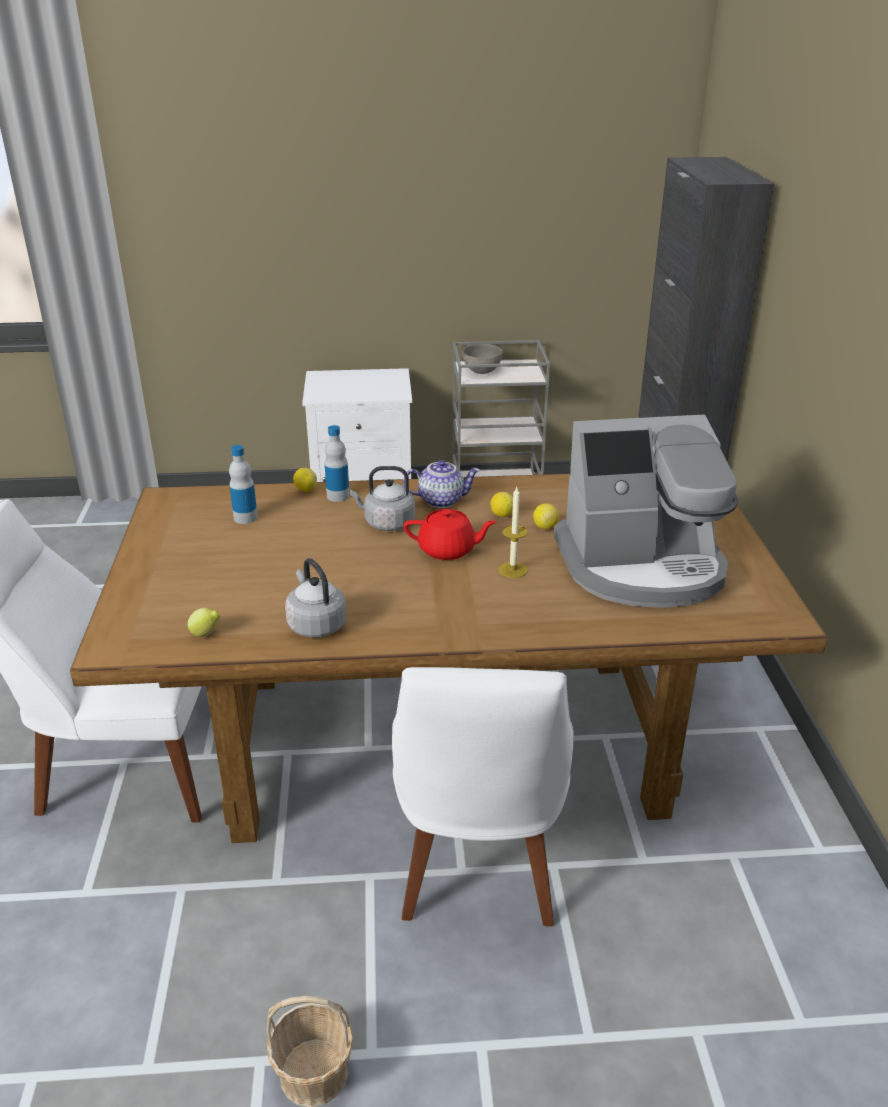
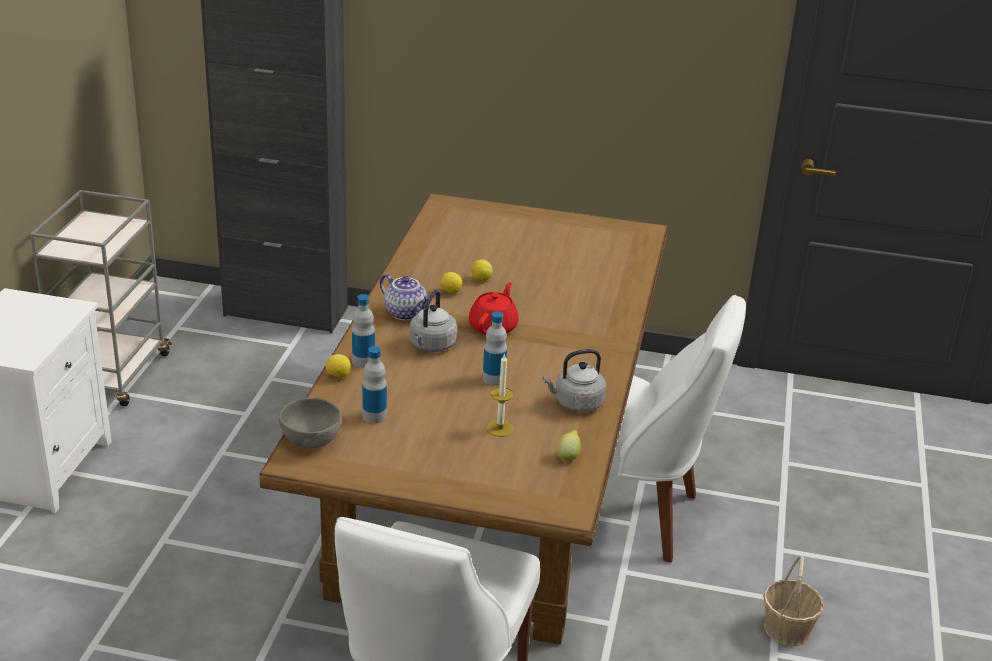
camera: 75 degrees left, 0 degrees up
(341, 567) = (494, 379): none -> bottle
(441, 500) = (406, 313): teapot -> teapot turned 120 degrees clockwise
(481, 371) = (83, 245): grey bowl -> grey bowl (311, 441)
(513, 570) = (538, 306): candle -> candle (500, 428)
(642, 566) = (559, 258): coffee machine -> none

